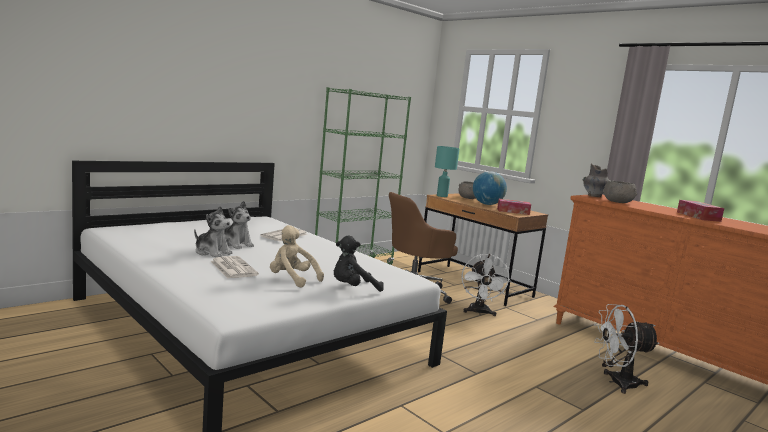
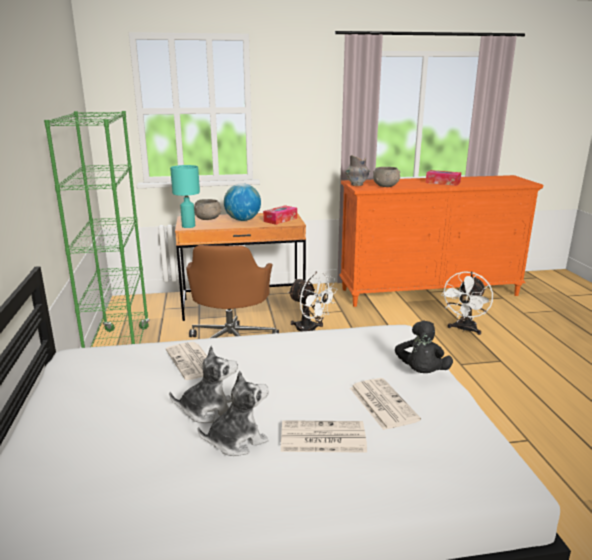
camera: 55 degrees left, 10 degrees up
(292, 279) = (382, 403): beige plush toy -> newspaper

